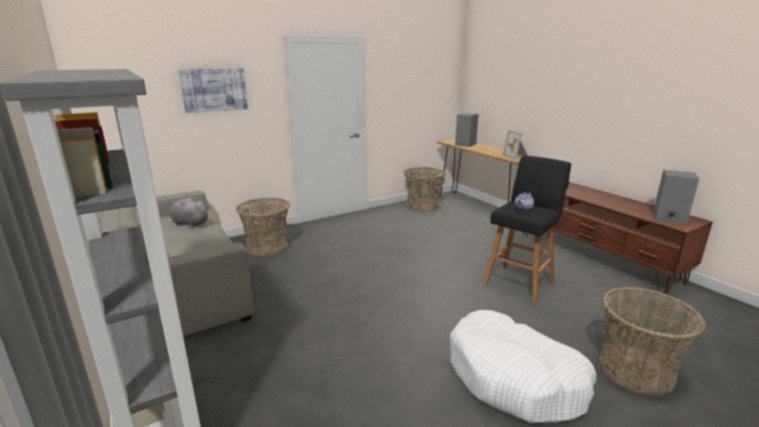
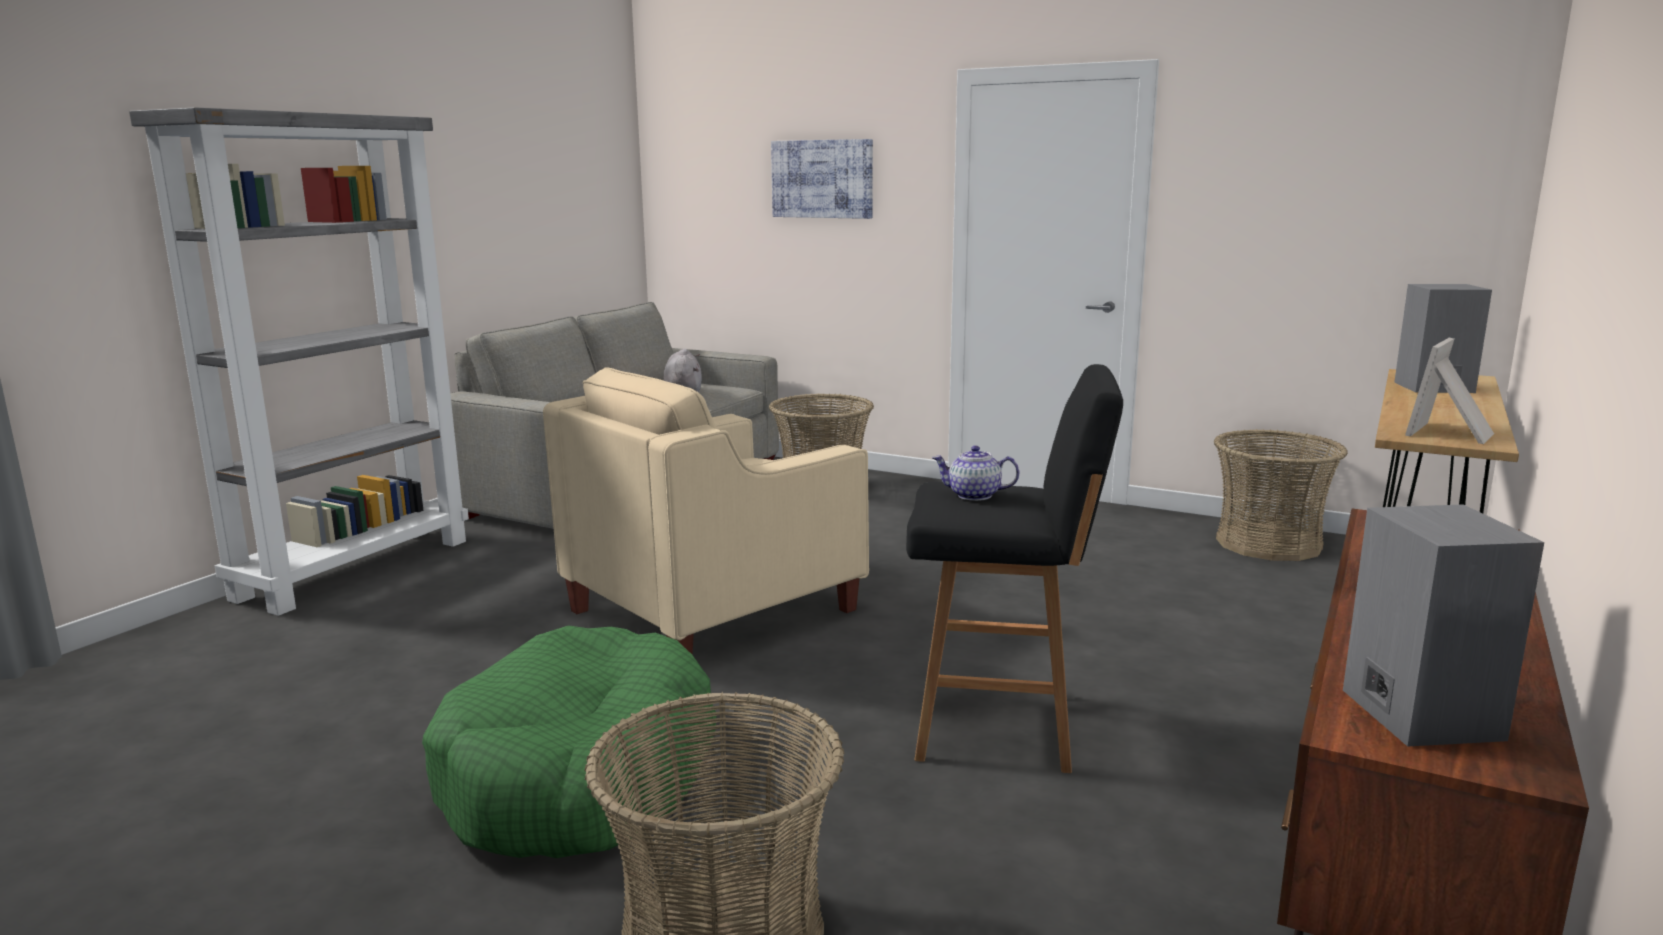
camera: 60 degrees right, 5 degrees down
(376, 307) = (713, 610): none -> beige armchair
(514, 378) = (579, 775): white dog bed -> green dog bed

